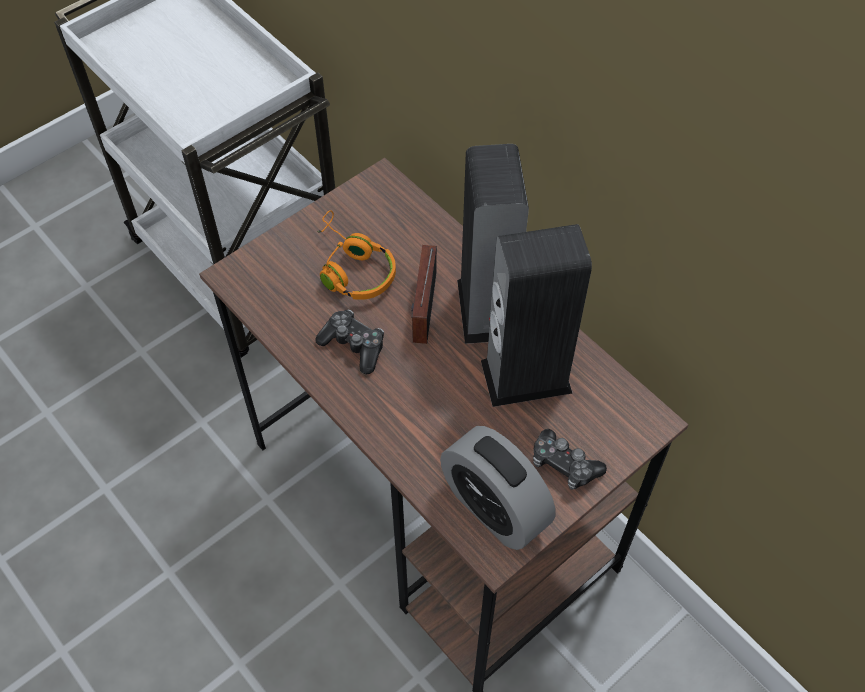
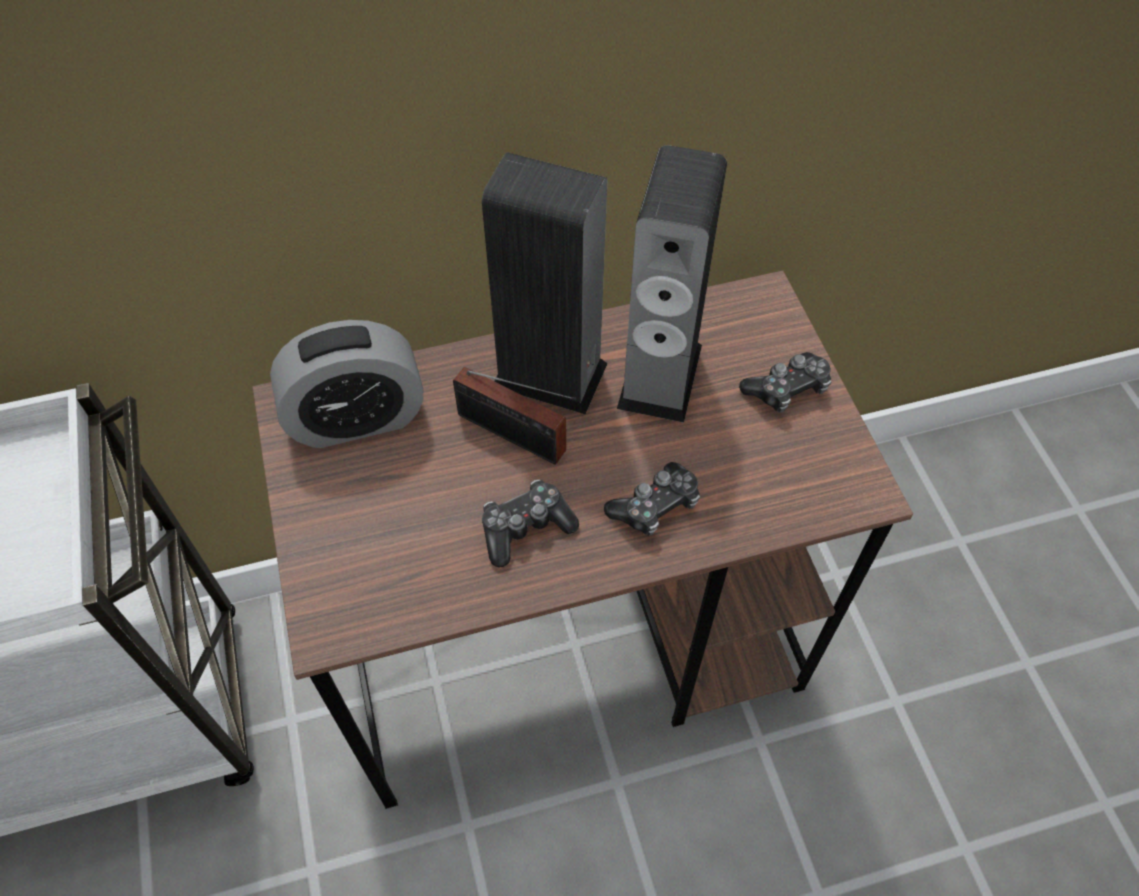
camera: 65 degrees left, 0 degrees up
(351, 268) = (405, 486): orange headphones -> none
(410, 414) = (655, 506): none -> game controller
(494, 507) = (813, 472): alarm clock -> alarm clock (357, 419)

